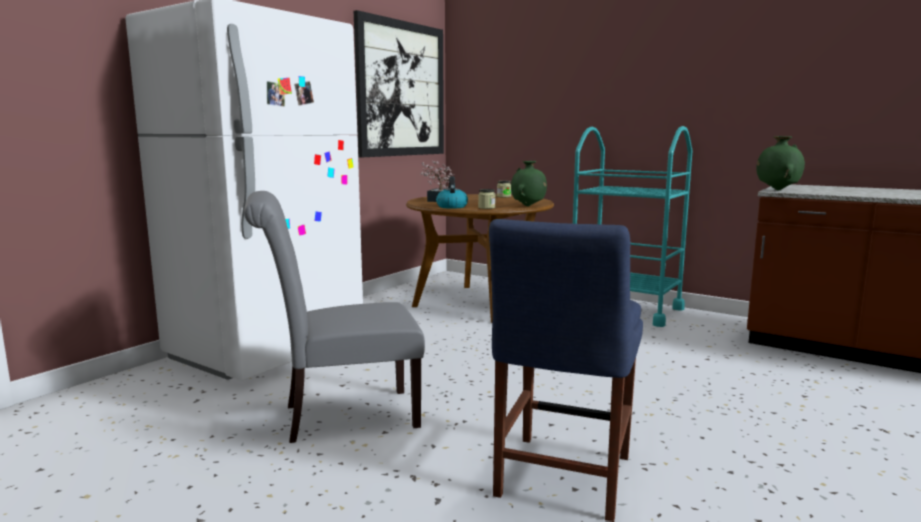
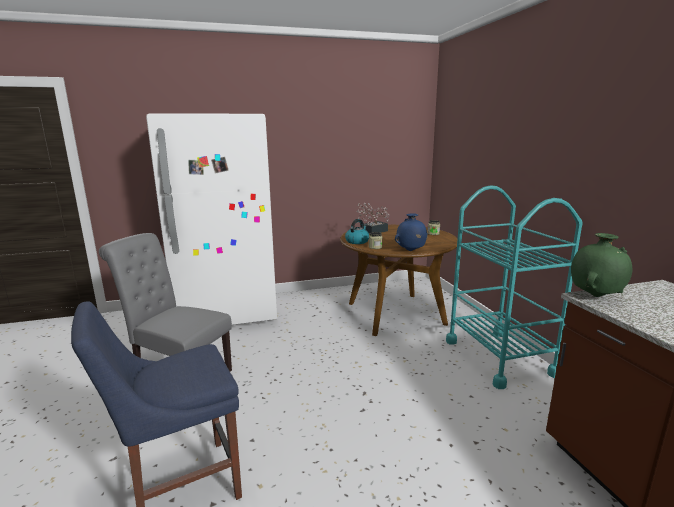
camera: 40 degrees right, 5 degrees up
(401, 89) = (382, 141): picture -> none
(528, 206) = (410, 251): green vase -> blue vase

